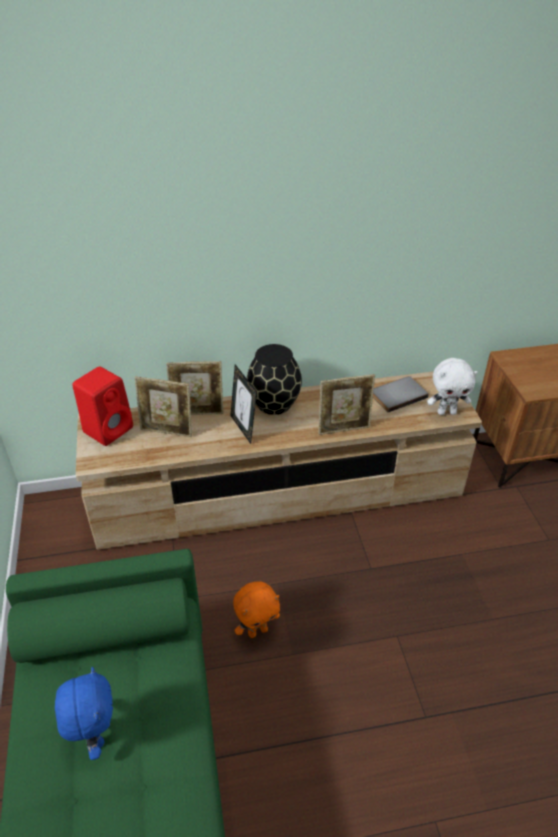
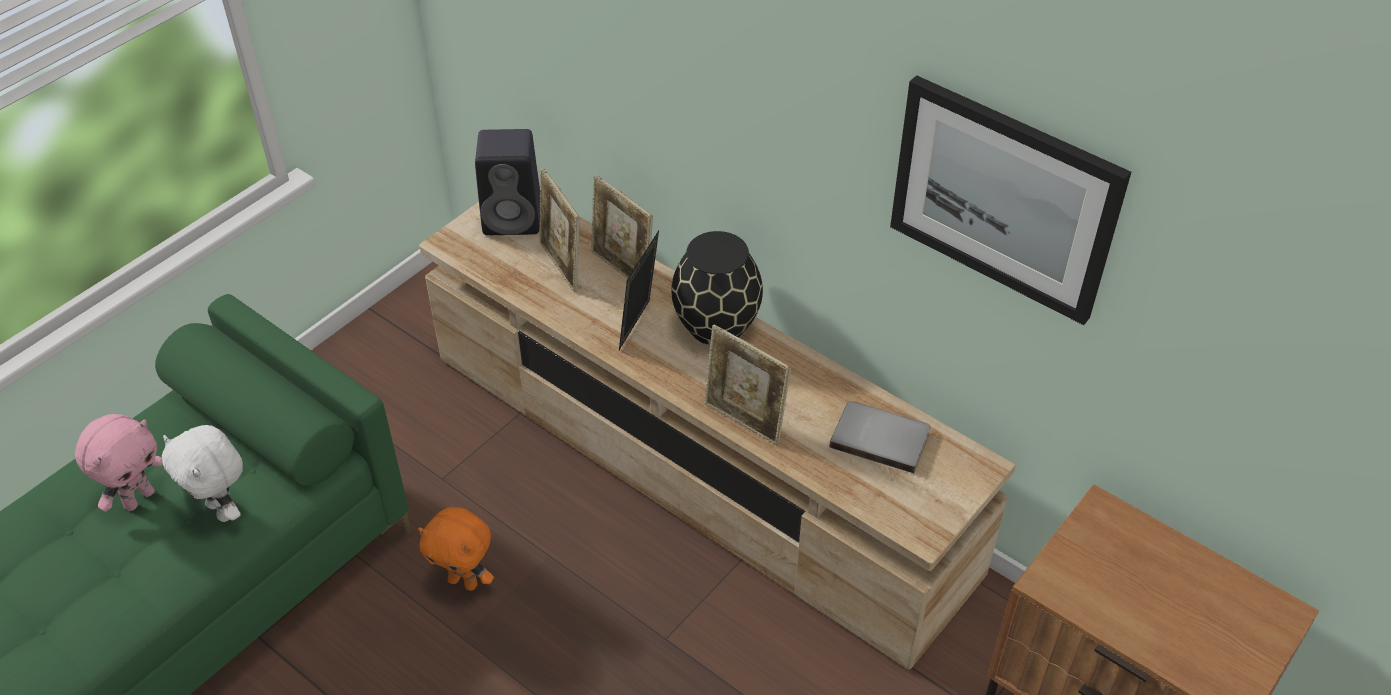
camera: 50 degrees right, 5 degrees up
(95, 736) = (138, 498): blue plush toy -> pink plush toy
(109, 429) = (515, 218): red speaker -> black speaker
(434, 224) = (1004, 198): none -> picture
(446, 412) = (906, 511): white plush toy -> white plush toy (222, 510)

